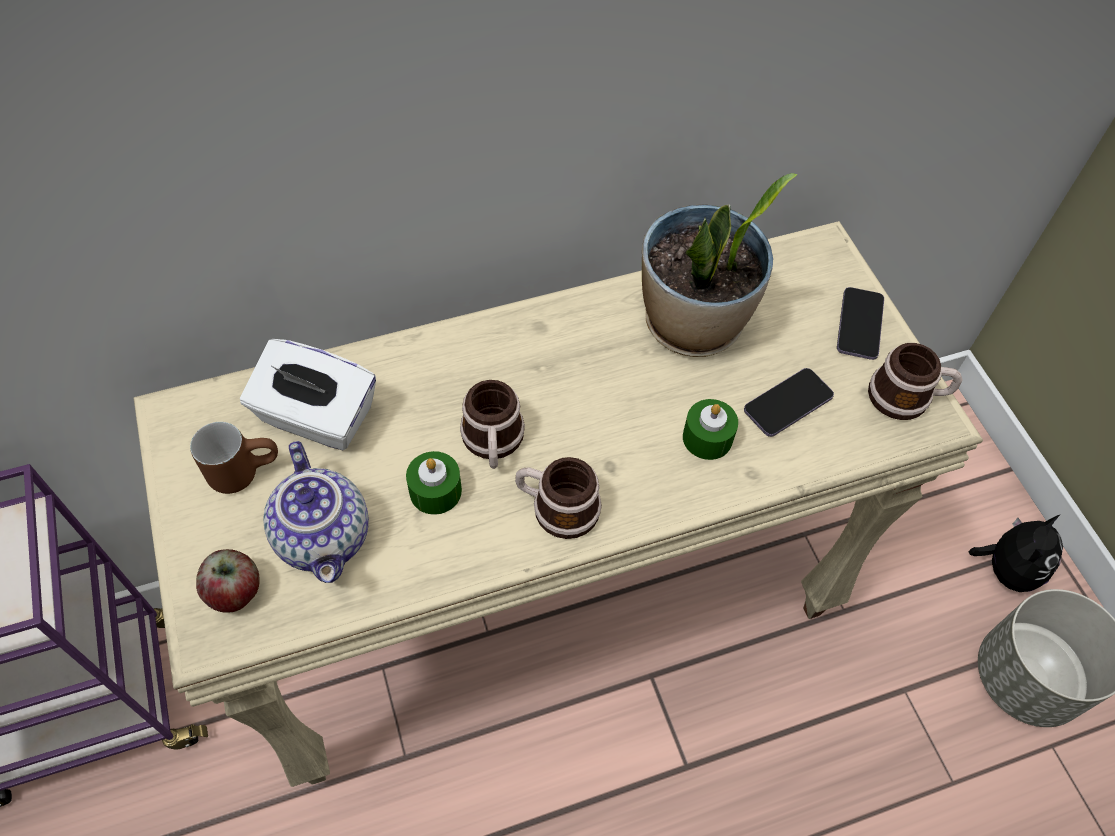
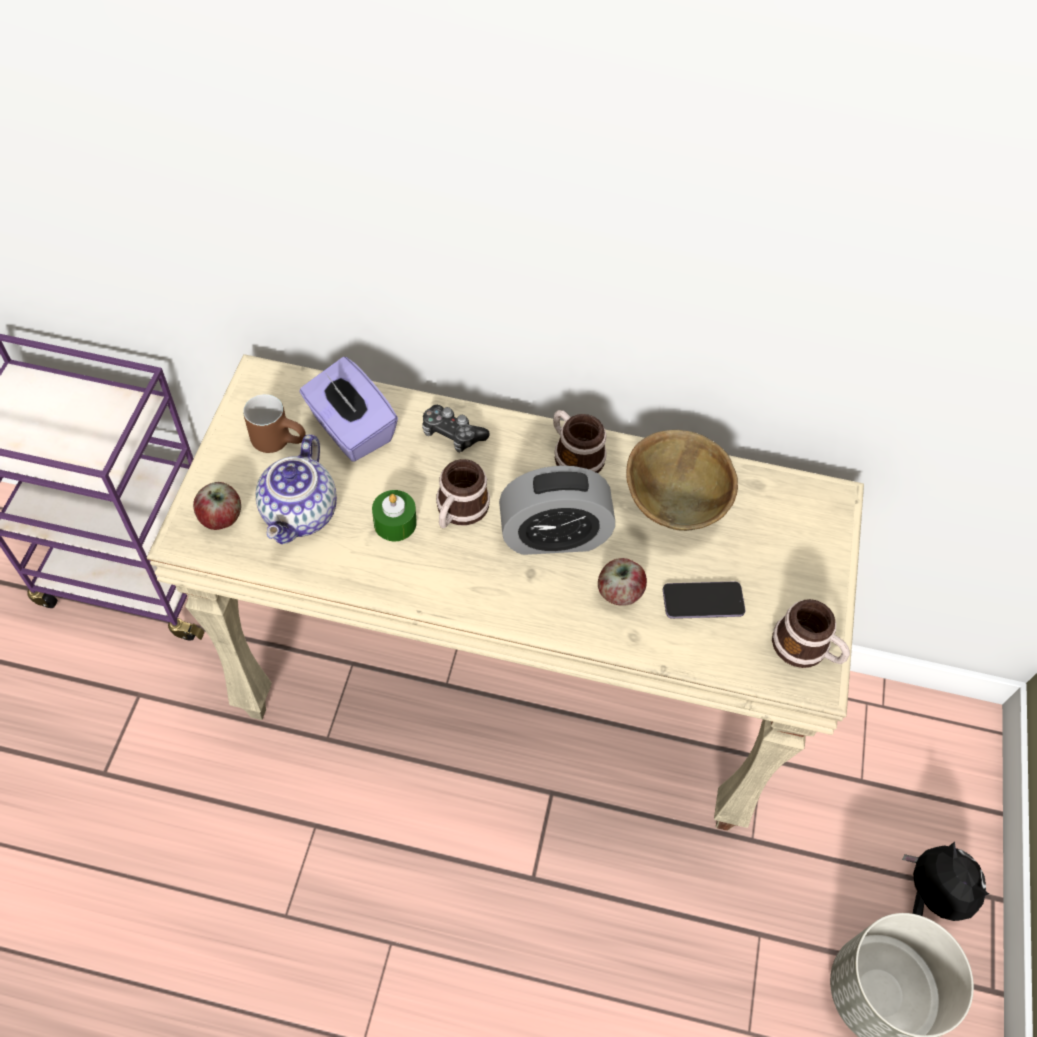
camera: 30 degrees right, 0 degrees up
(316, 417) = (350, 429): white tissue box -> purple tissue box
(429, 367) = (452, 434): none -> game controller
(557, 507) = (471, 580): mug -> mug (574, 454)
(605, 417) = (553, 536): none -> alarm clock
(693, 324) = (673, 503): potted plant -> brown bowl
(707, 438) = (619, 592): green candle -> apple
(859, 325) = (812, 573): phone -> none
(1006, 569) = (931, 894): plush toy -> plush toy turned 90 degrees counterclockwise

